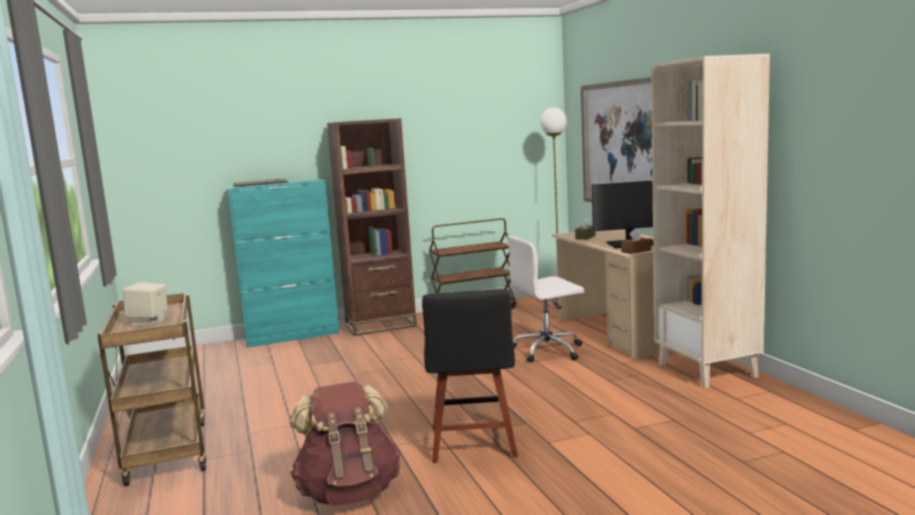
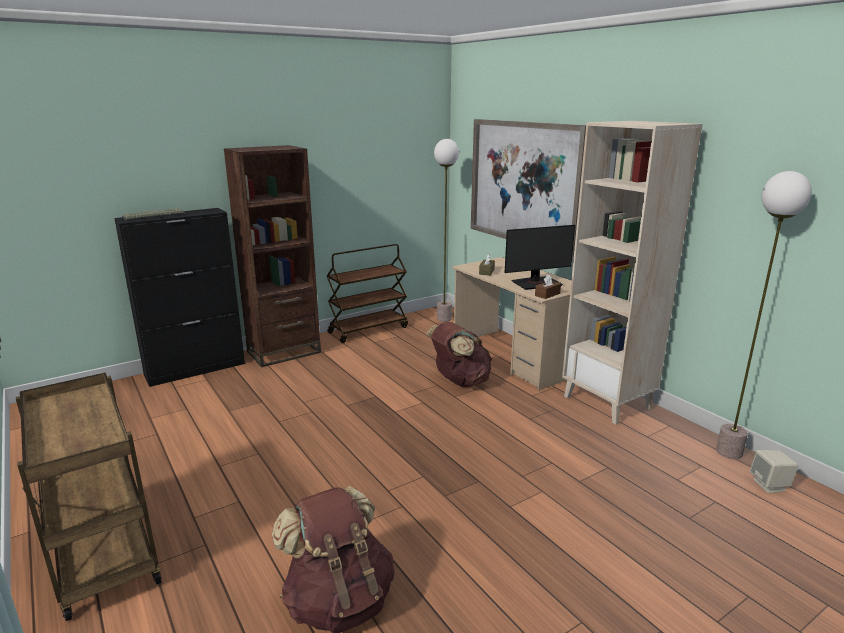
camera: 15 degrees left, 10 degrees up
(148, 321) = (72, 424): beige speaker -> beige speaker (769, 485)
(293, 336) = (196, 369): turquoise cabinet -> black cabinet
(473, 444) = (440, 516): black chair -> none
(548, 350) = (459, 381): white office chair -> brown backpack
(830, 414) = (729, 452): none -> floor lamp

